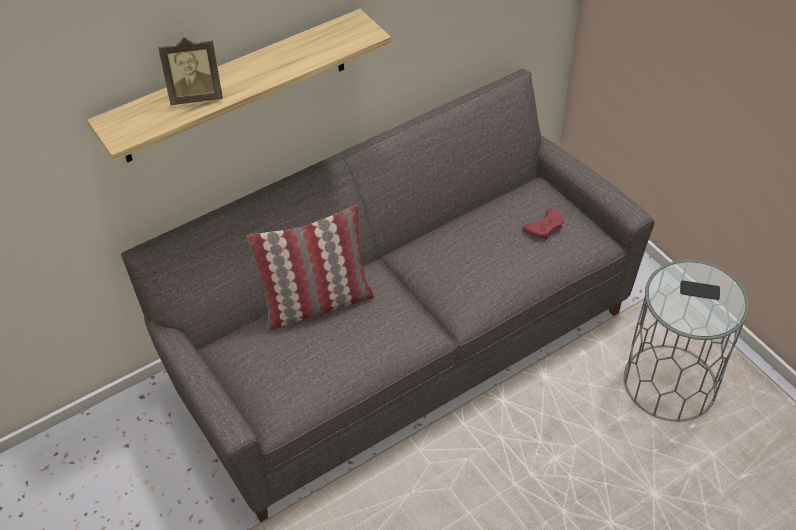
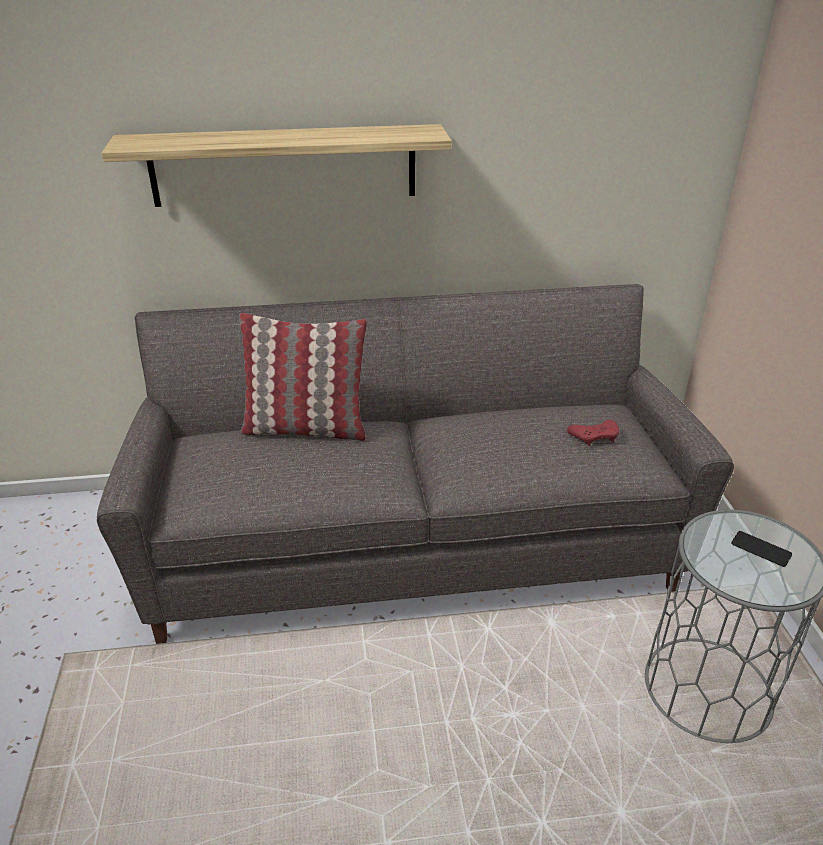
camera: 25 degrees right, 15 degrees down
(196, 96) = (222, 139): picture frame -> none

